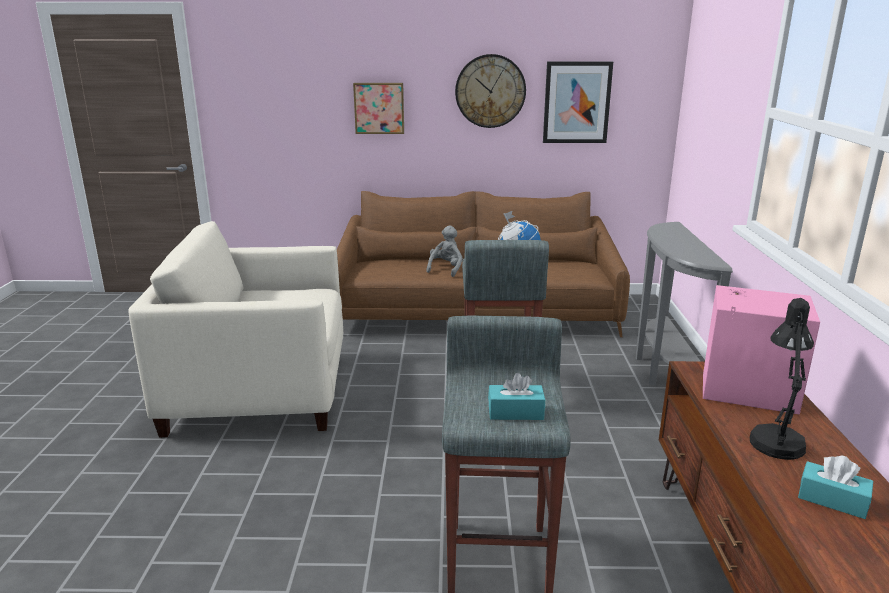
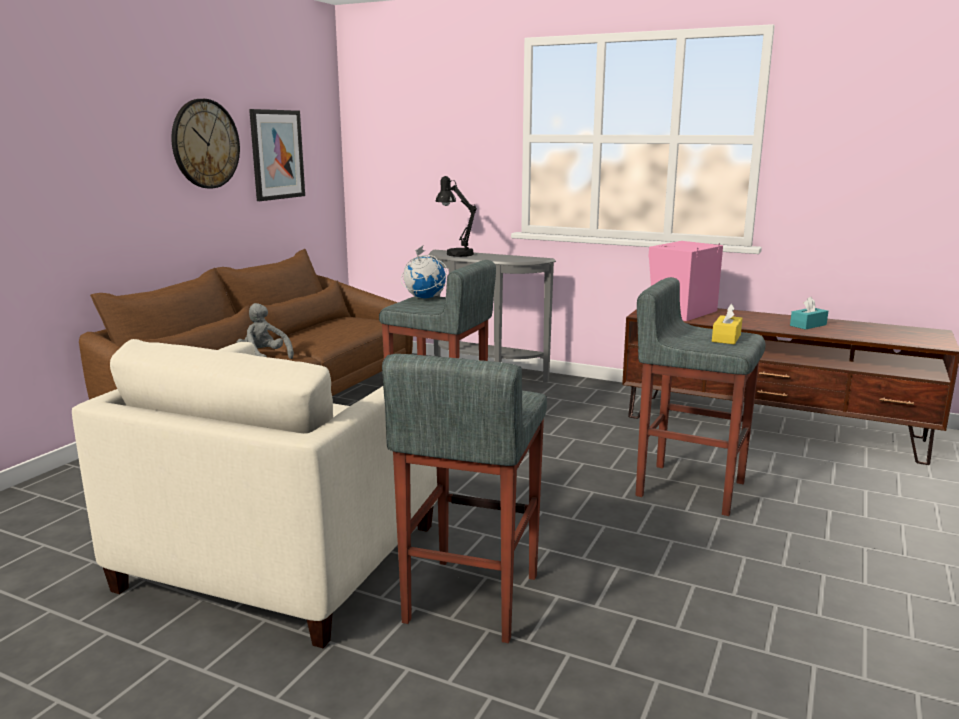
camera: 65 degrees left, 5 degrees down
(227, 475) = (470, 599): none -> grey stool
(379, 108) = (88, 171): picture -> none
(515, 412) = (726, 338): turquoise tissue box -> yellow tissue box
(776, 438) = (742, 320): black table lamp -> black table lamp (456, 253)

